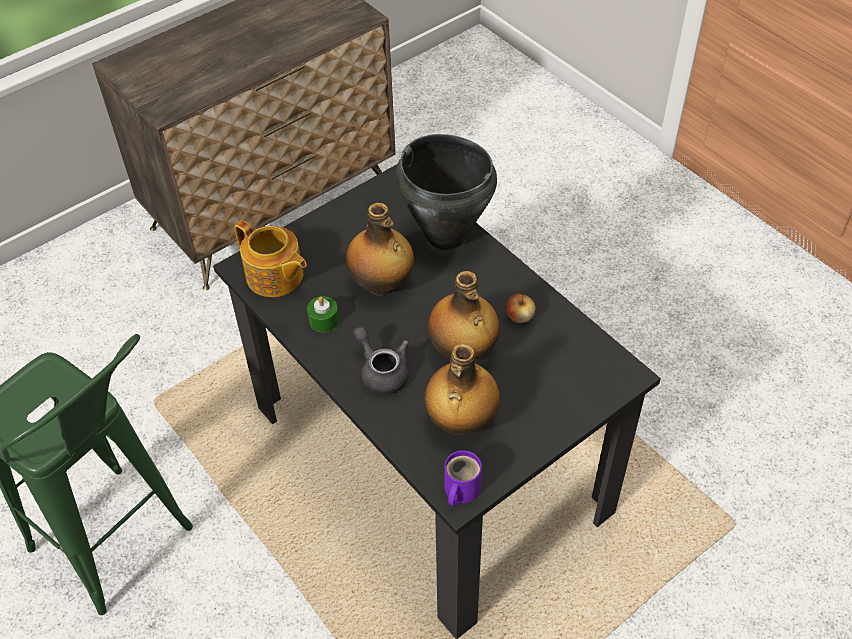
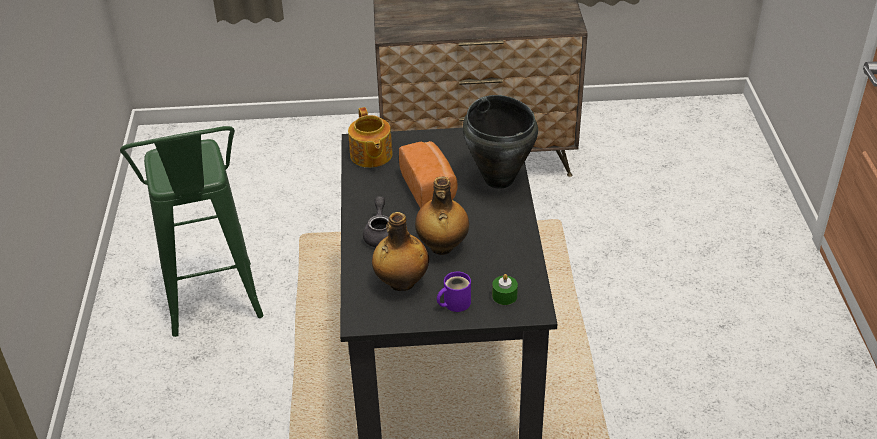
camera: 35 degrees right, 10 degrees down
(324, 320) = (375, 191): green candle -> green candle (504, 296)
(381, 285) = (430, 188): bottle -> bread
(459, 490) = (363, 317): purple mug -> purple mug (454, 303)
(519, 317) = (499, 245): apple -> none

